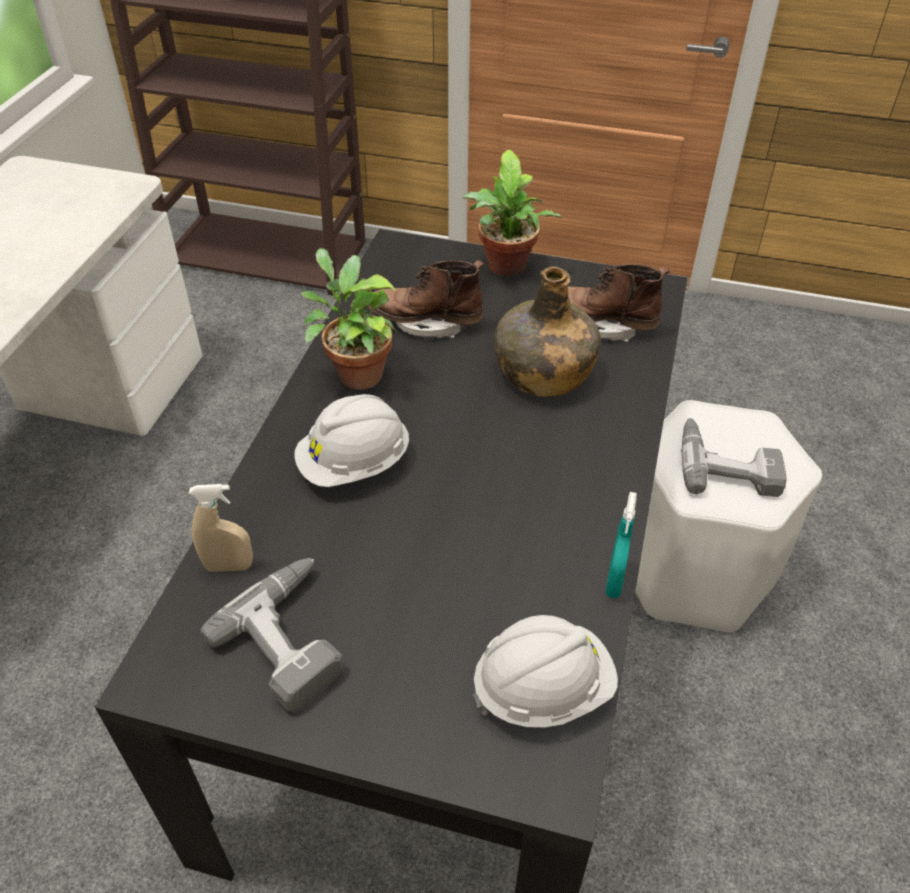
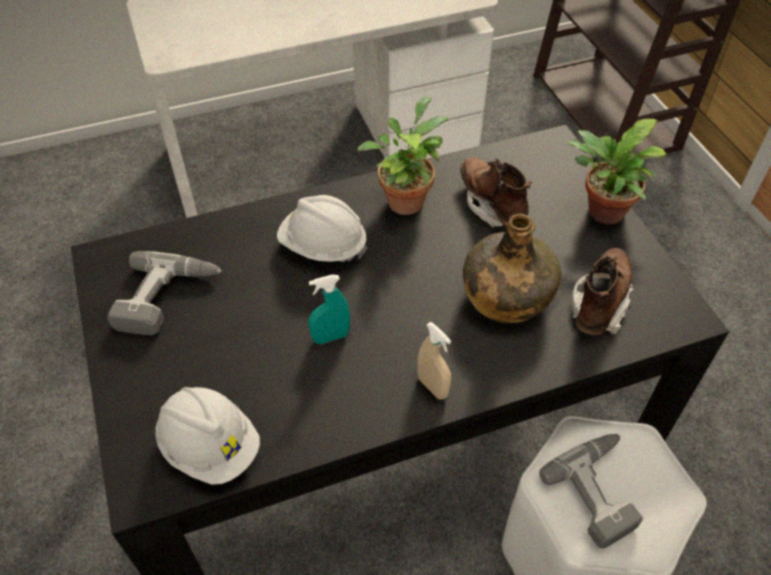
camera: 55 degrees right, 5 degrees up
(229, 566) = (197, 239): beige spray bottle -> beige spray bottle (432, 387)
(600, 324) = (599, 302): brown boot -> brown boot turned 45 degrees clockwise
(614, 581) = (332, 443): turquoise spray bottle -> turquoise spray bottle (331, 337)

